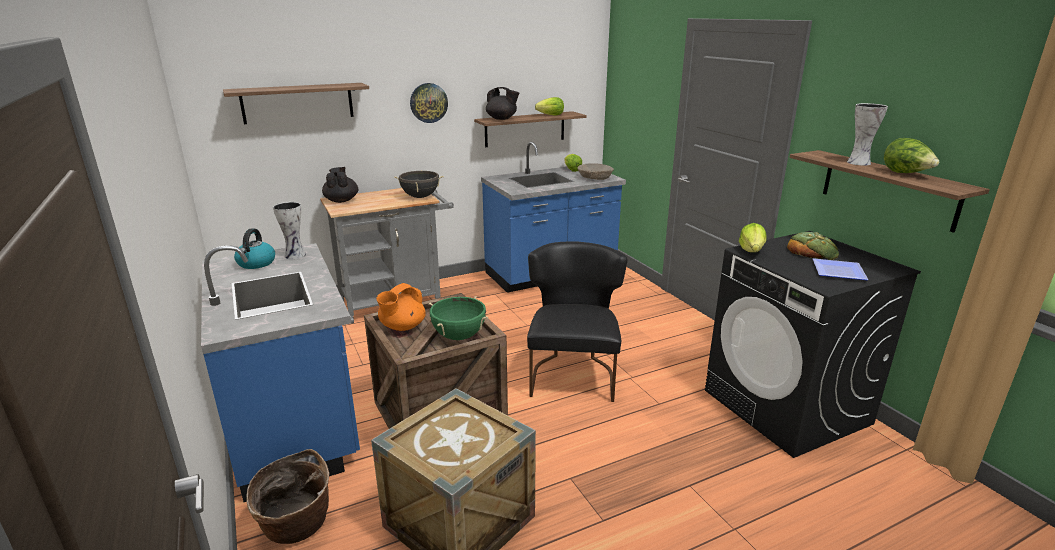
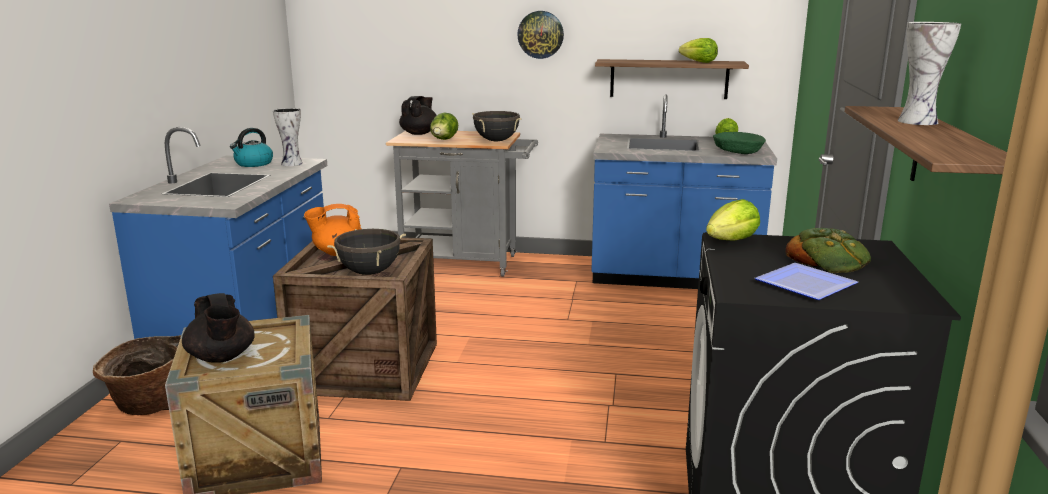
camera: 35 degrees right, 5 degrees down
(298, 103) = (397, 24): shelf -> none
(459, 336) = (369, 272): green cooking pot -> black cooking pot
(502, 119) = (627, 61): black teapot -> black teapot (222, 357)
(573, 374) = (547, 379): black chair -> none
(594, 178) = (737, 151): beige bowl -> green bowl
(906, 174) = (947, 137): lettuce -> lettuce (444, 140)

